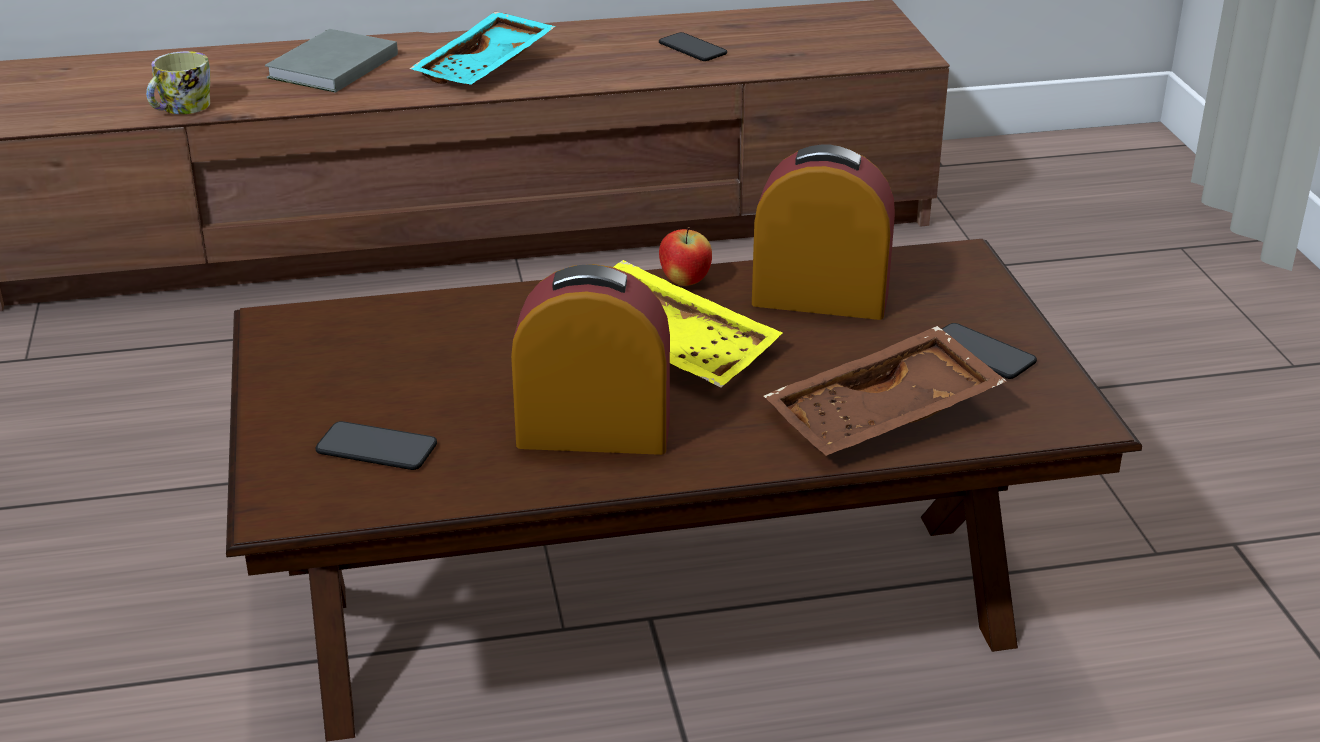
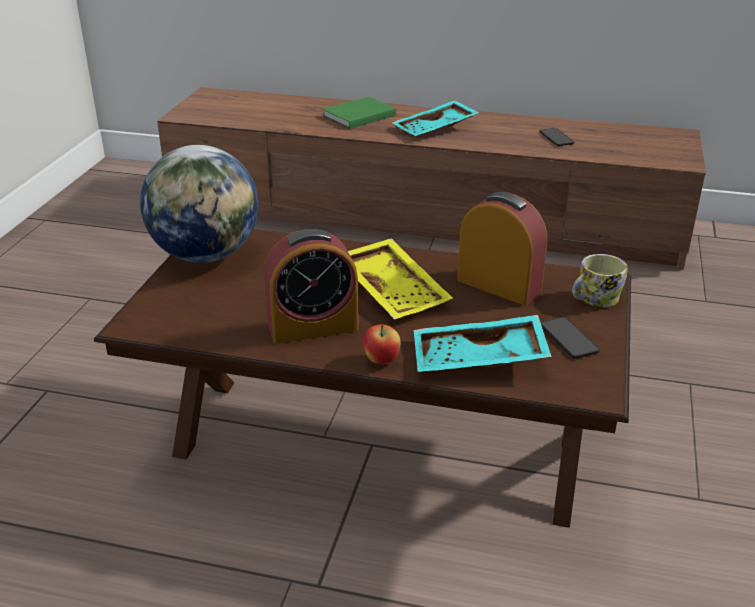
camera: 25 degrees right, 0 degrees up
(180, 109) = (270, 124): mug -> mug (594, 299)
(304, 361) = (206, 255): none -> globe
(329, 67) = (357, 116): grey book -> green book
(376, 448) = (201, 306): phone -> none
(593, 433) = (313, 327): alarm clock -> alarm clock turned 135 degrees clockwise
(685, 282) = (430, 259): apple -> apple (381, 360)
(884, 417) = (478, 360): brown tray -> turquoise tray

